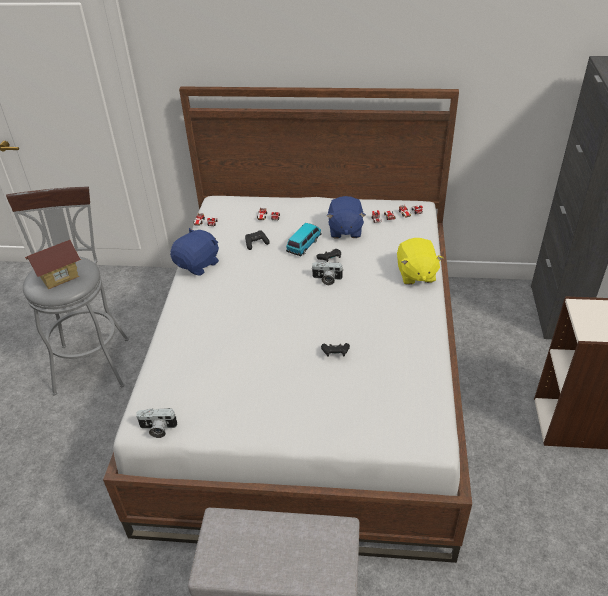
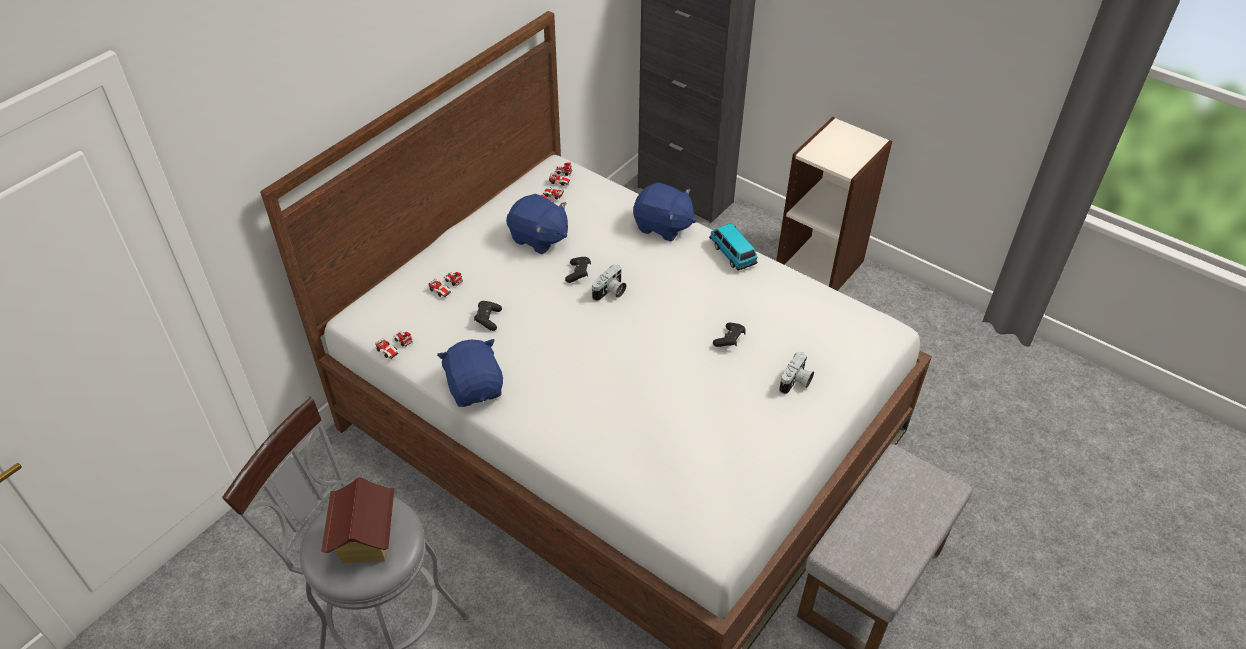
camera: 60 degrees left, 5 degrees up
(157, 429) = (733, 531): camera -> camera (796, 382)
(304, 245) = (532, 282): toy car -> toy car (732, 253)
(416, 274) = (663, 226): yellow plush toy -> blue plush toy

